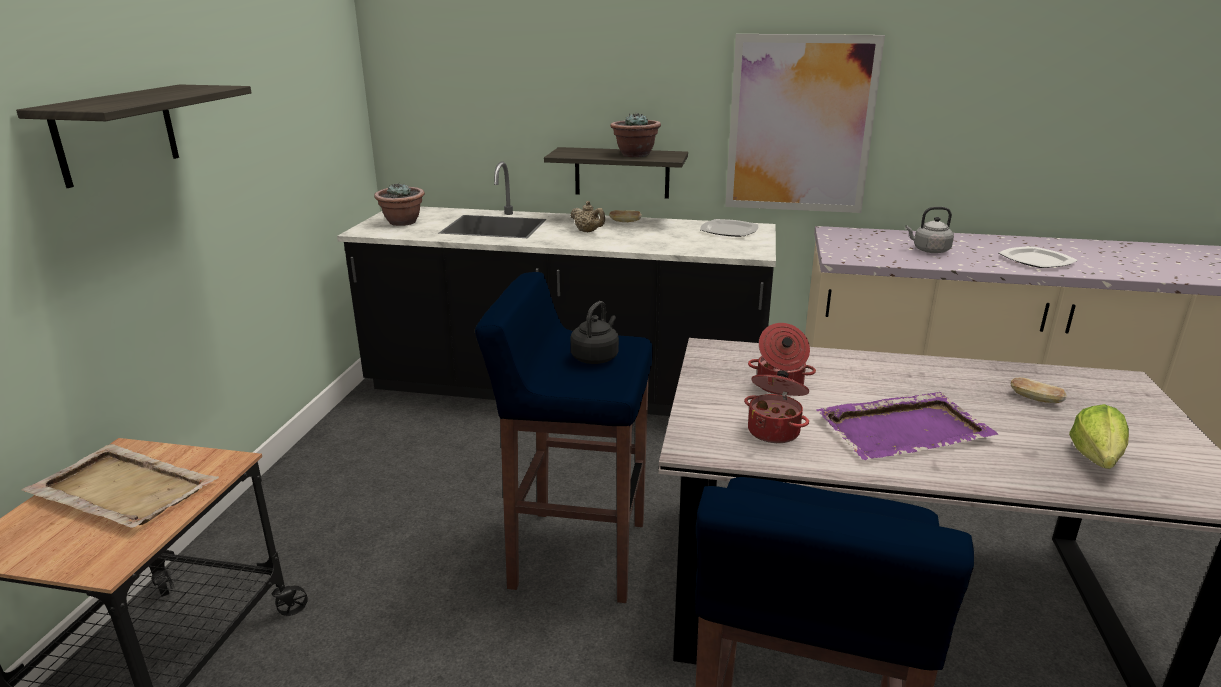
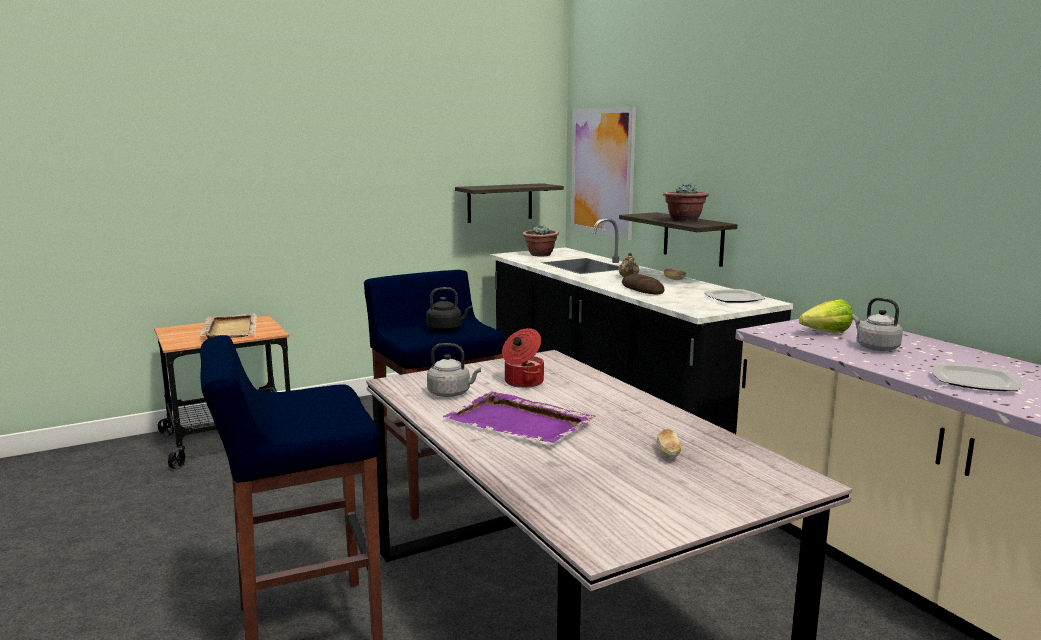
camera: 50 degrees right, 10 degrees down
(117, 134) = (323, 160): shelf -> shelf (500, 202)
(639, 241) = (642, 289): none -> bread
(774, 431) = (451, 393): cooking pot -> grey kettle
(800, 125) = (823, 206): picture -> picture (602, 171)
(1095, 463) = (577, 486): lettuce -> lettuce (821, 333)

